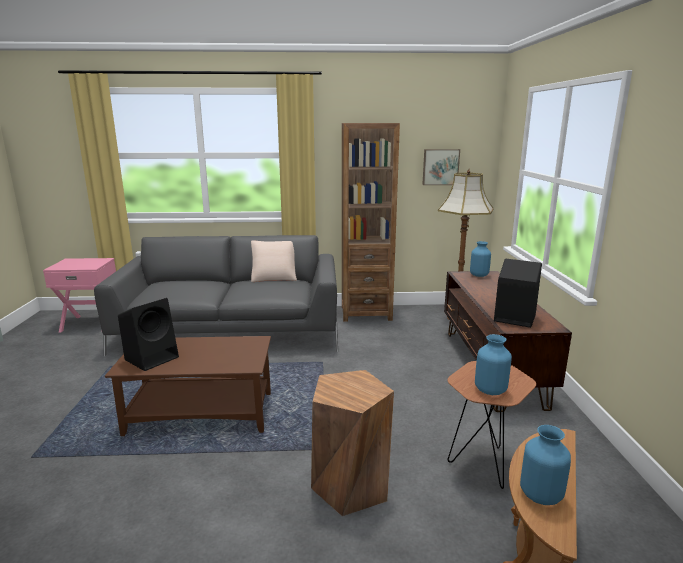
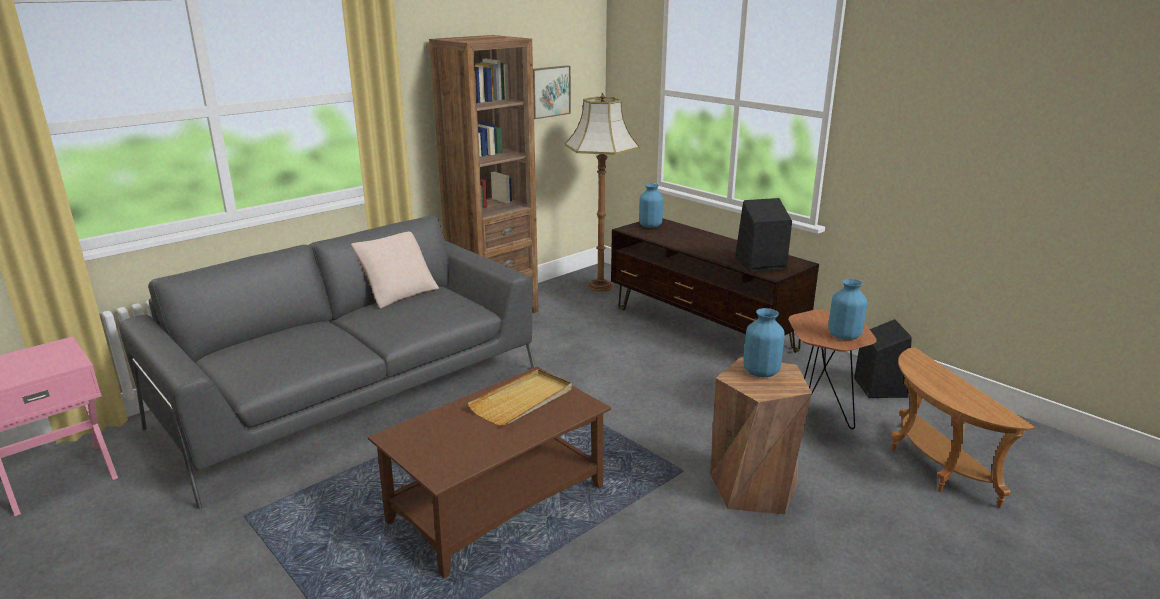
camera: 40 degrees left, 5 degrees up
(153, 358) = (451, 447): black speaker -> black speaker (879, 387)
(227, 350) = (523, 400): none -> beige tray
(540, 494) = (965, 400): blue vase -> blue vase (760, 372)

